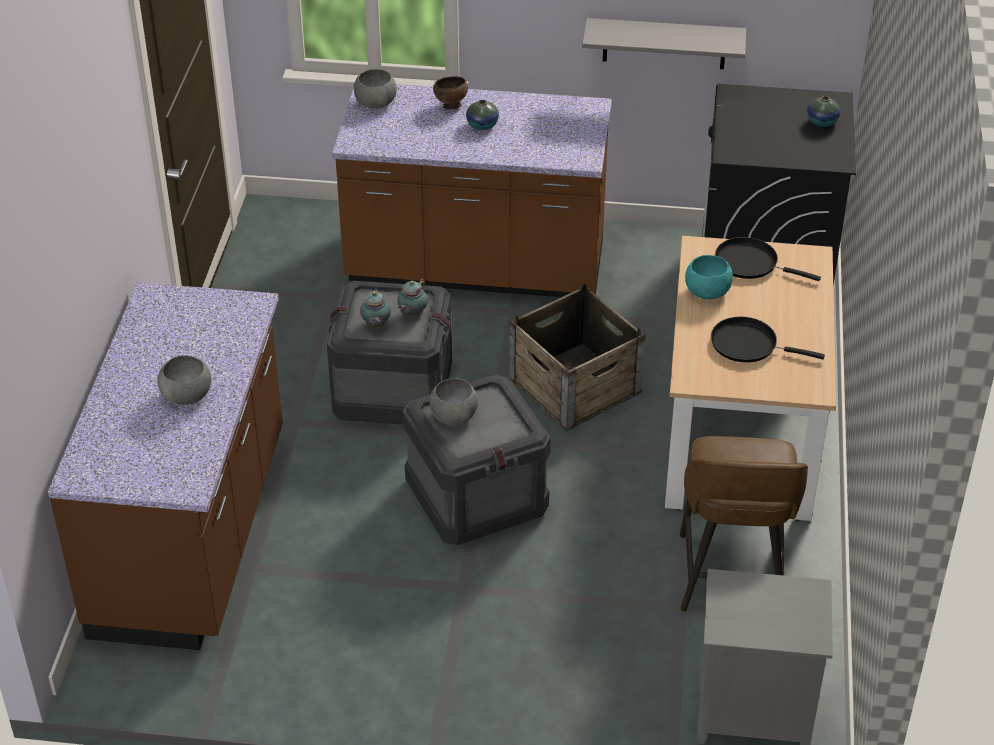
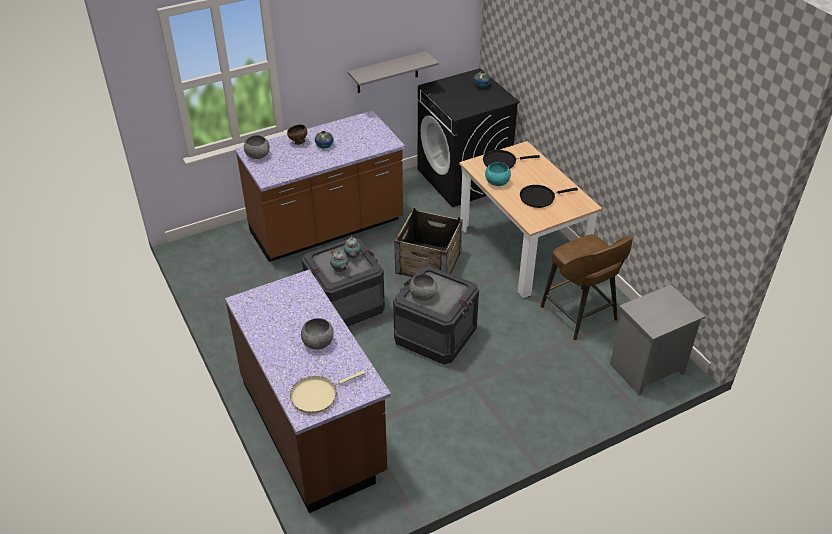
camera: 35 degrees left, 0 degrees up
(116, 461) = (317, 395): none -> beige frying pan

